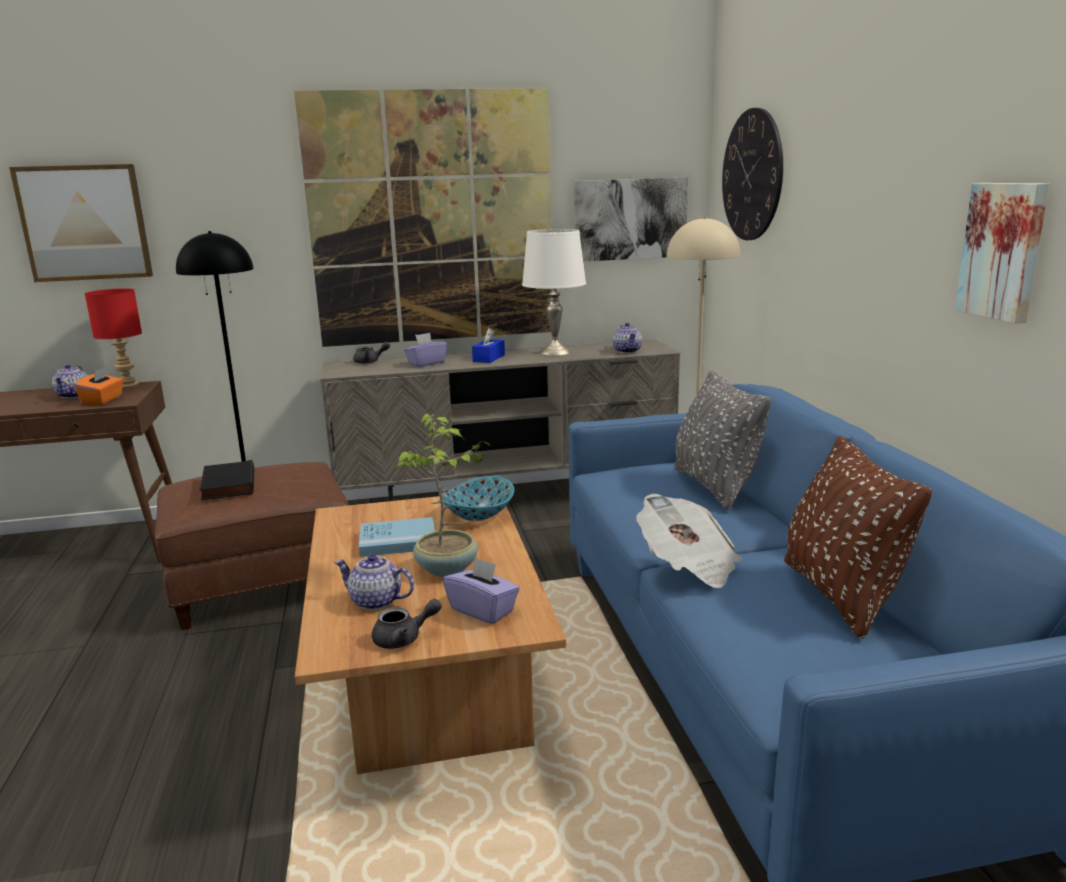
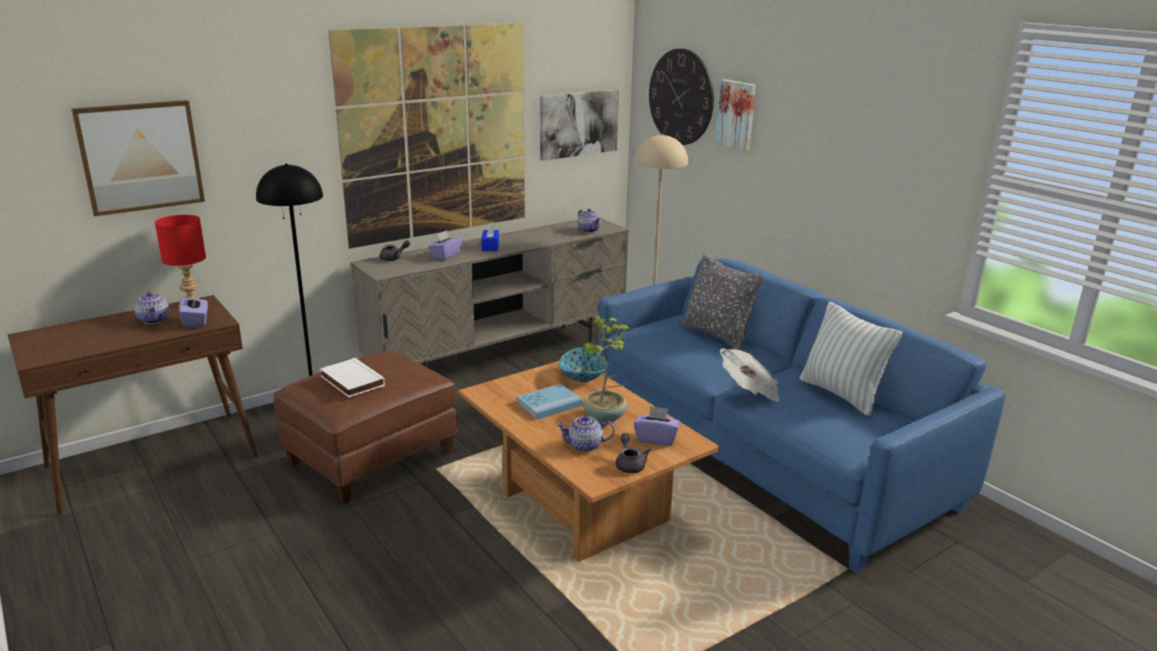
camera: 25 degrees left, 5 degrees up
(103, 400) = (196, 322): orange tissue box -> purple tissue box
(226, 485) = (351, 381): black book -> white book
(404, 638) = (630, 464): grey teapot -> grey teapot turned 60 degrees counterclockwise
(554, 352) = (535, 235): white table lamp -> none
(840, 595) = (841, 394): brown pillow -> white pillow
(1004, 251) = (897, 184): picture -> picture (737, 114)

